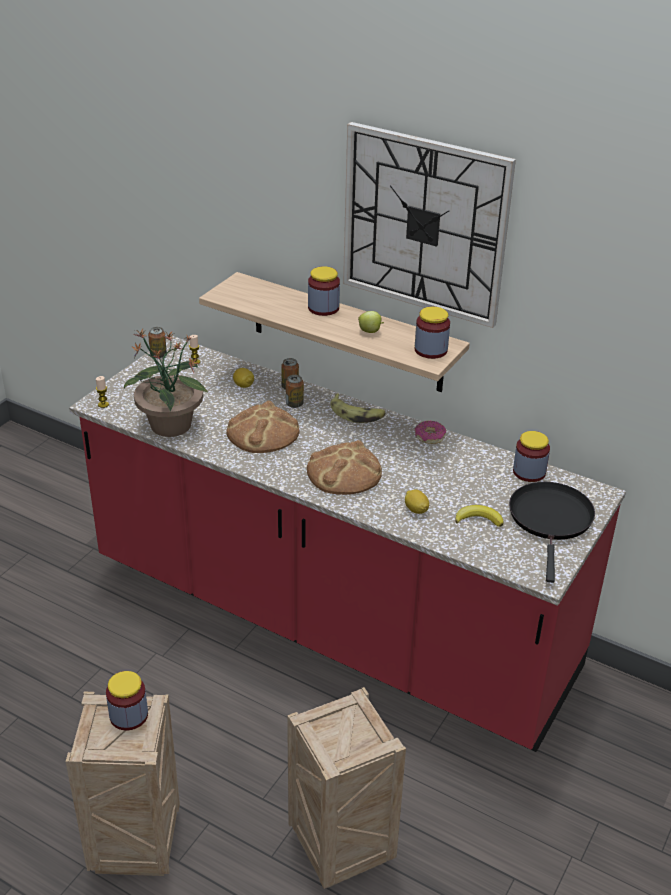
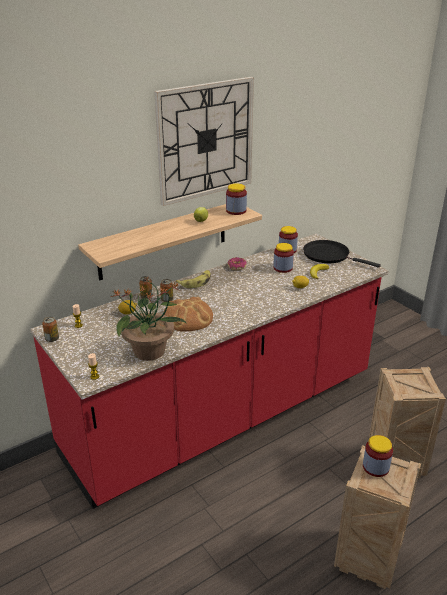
camera: 65 degrees left, 5 degrees down
(323, 308) = (159, 227): jar -> jar (283, 268)
(344, 472) = (251, 300): bread -> none

